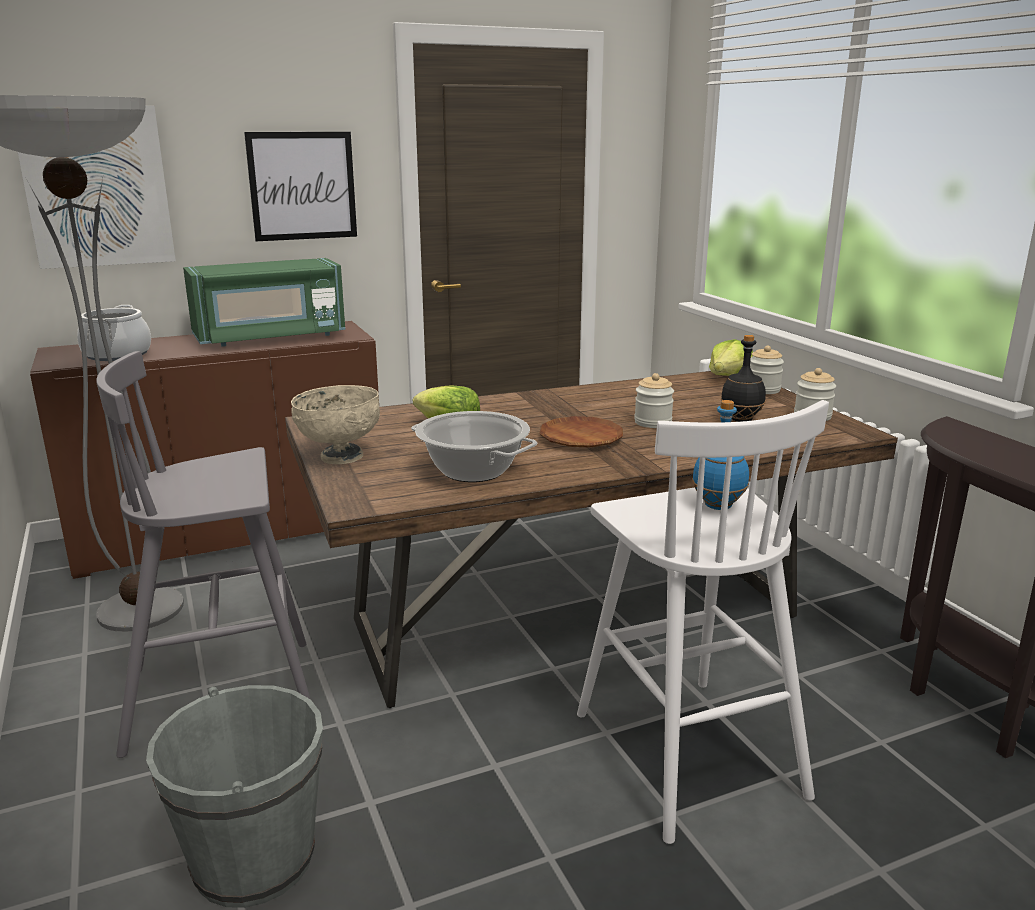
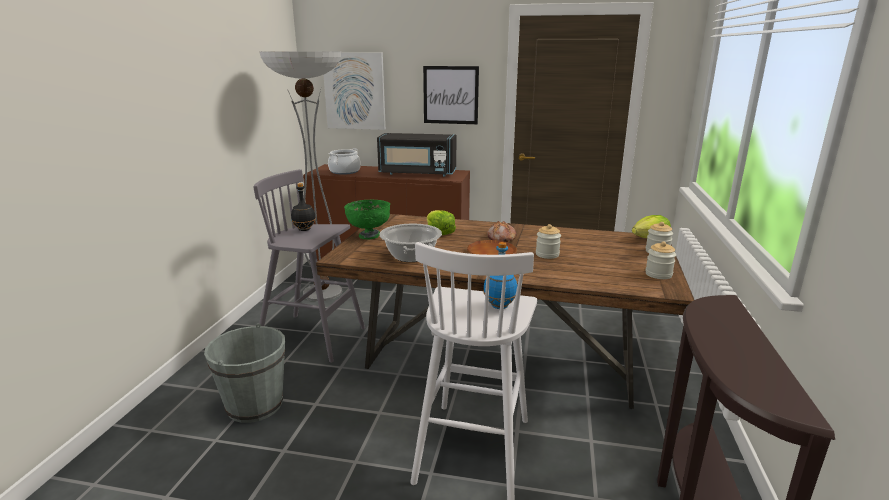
camera: 35 degrees right, 0 degrees up
(270, 337) = (417, 173): green microwave -> black microwave
(340, 457) = (369, 236): beige bowl -> green bowl
(553, 414) = (501, 238): none -> bread
(740, 419) = (605, 265): black bottle -> black bottle (304, 229)

